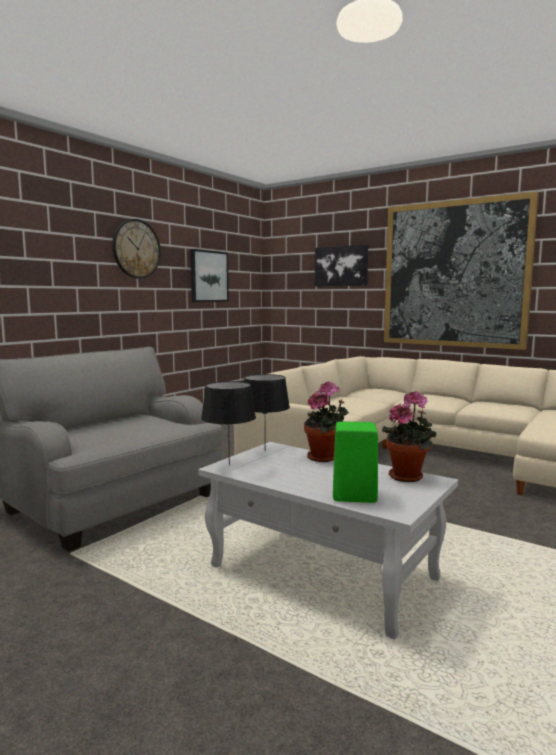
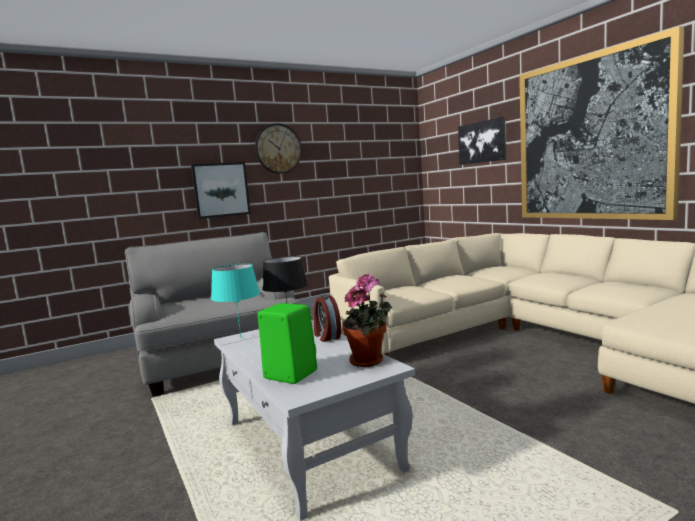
camera: 25 degrees right, 0 degrees up
(208, 276) = (355, 165): picture -> picture (221, 190)
(228, 465) = (240, 337): black table lamp -> turquoise table lamp
(325, 458) = (326, 336): potted plant -> alarm clock

